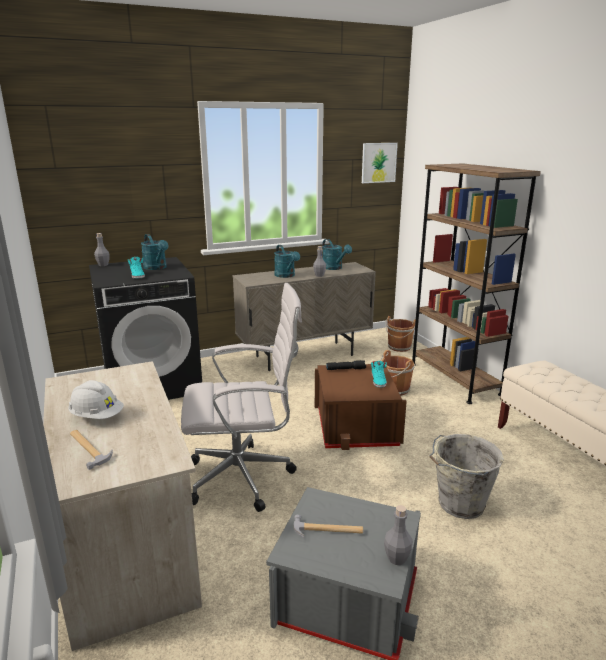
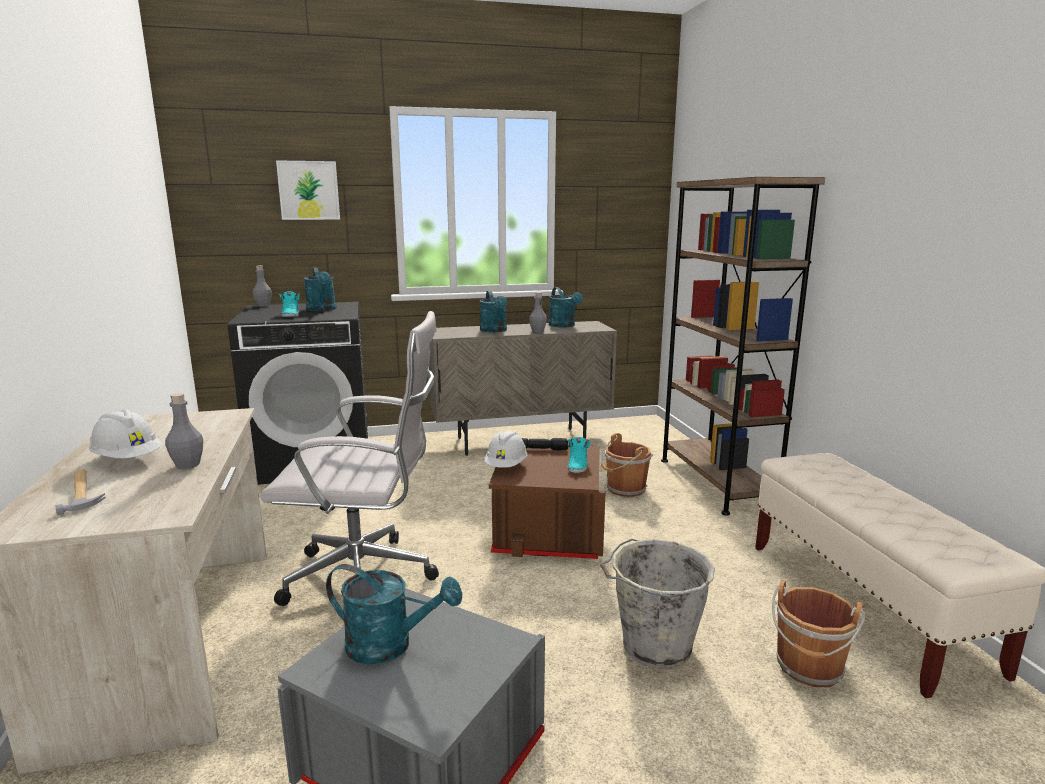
camera: 10 degrees right, 5 degrees down
(327, 530) = (390, 645): hammer -> turquoise watering can
(329, 385) = (506, 466): none -> white hard hat
(378, 162) = (634, 191): picture -> picture (309, 190)
(396, 558) = (468, 697): grey bottle -> grey bottle (188, 465)
(399, 347) = (654, 439): brown bucket -> brown bucket (809, 668)

